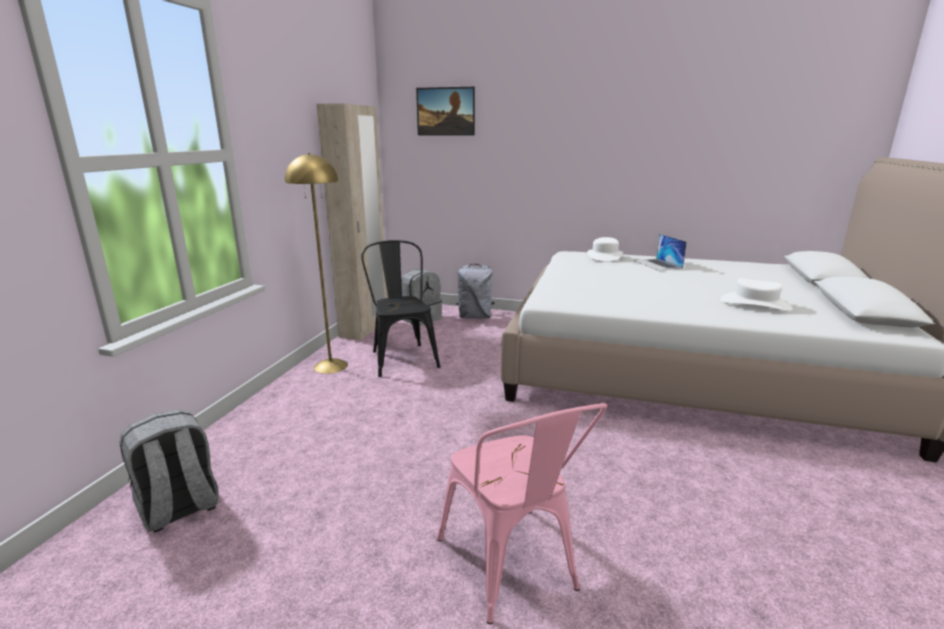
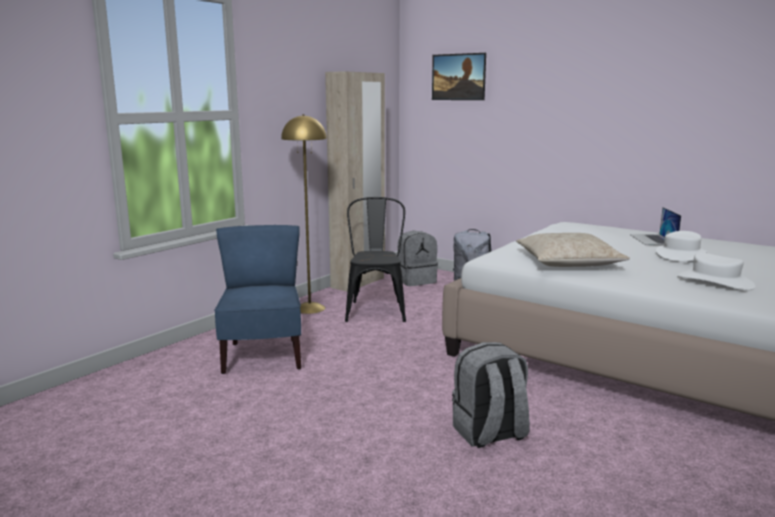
camera: 20 degrees right, 5 degrees down
(179, 509) = (146, 383): grey backpack -> grey backpack (489, 434)
(312, 438) = (263, 356): none -> blue chair
(513, 569) = (361, 466): pink chair -> none
(604, 256) = (601, 228): white hat -> white hat (680, 255)
(618, 297) = (567, 262): none -> beige pillow

